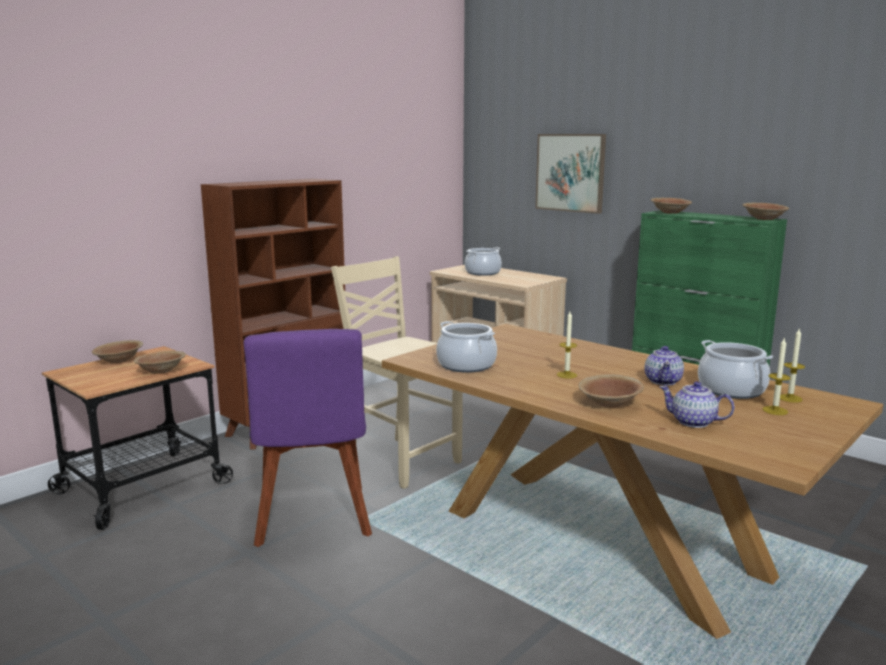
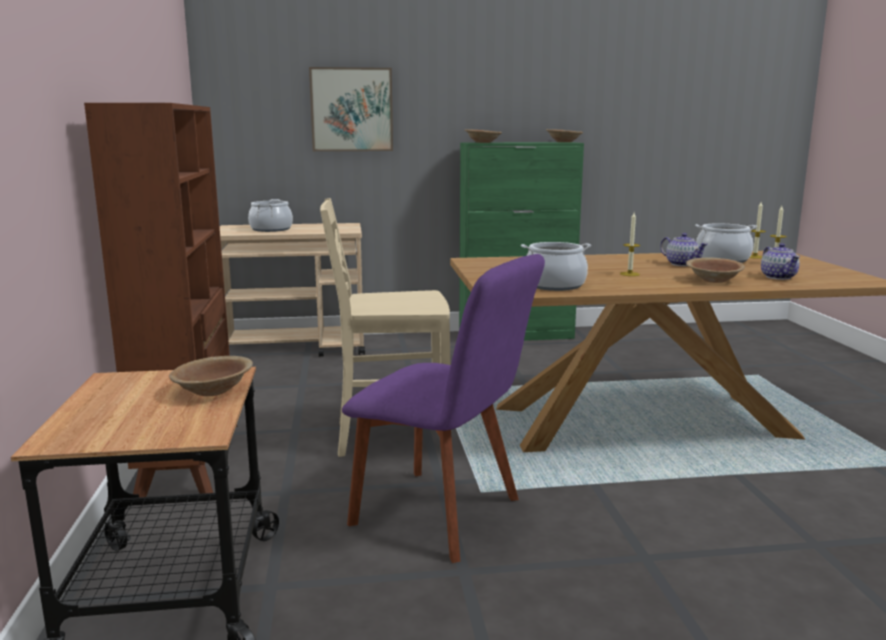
camera: 50 degrees left, 0 degrees up
(119, 360) = (95, 403): brown bowl -> none
(694, 422) = (778, 277): teapot -> teapot turned 75 degrees counterclockwise

